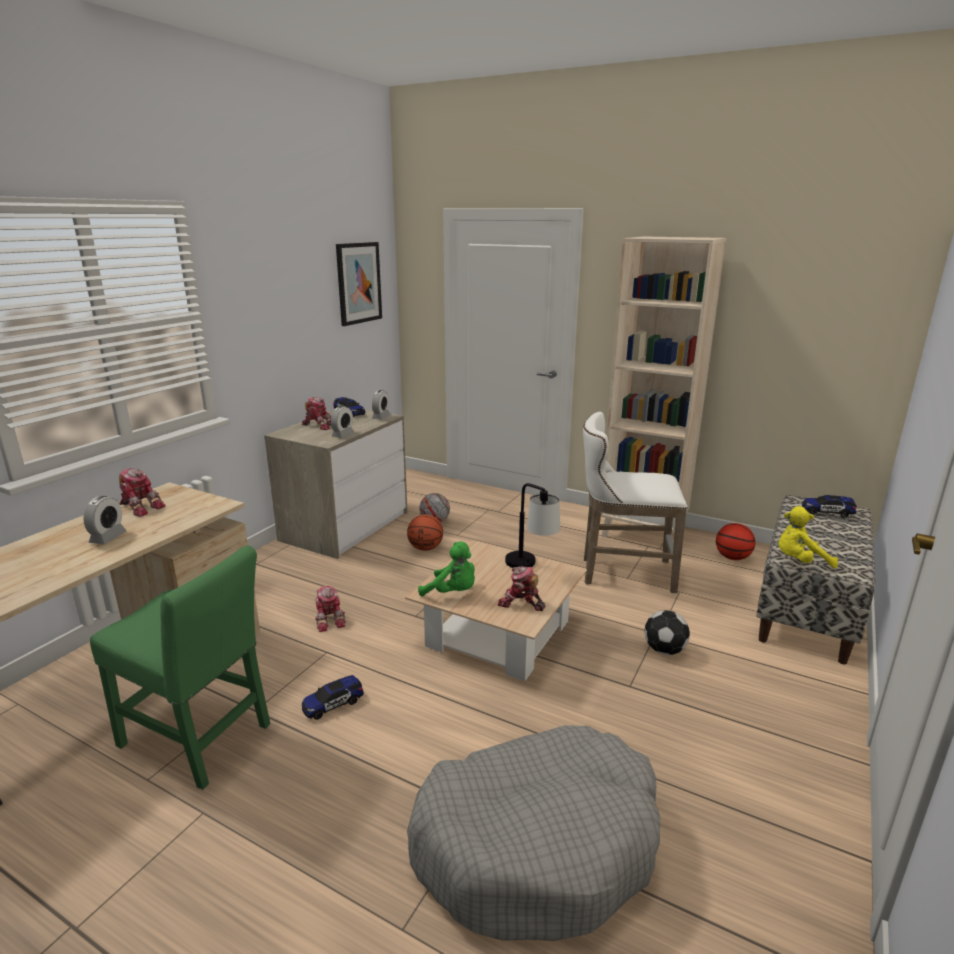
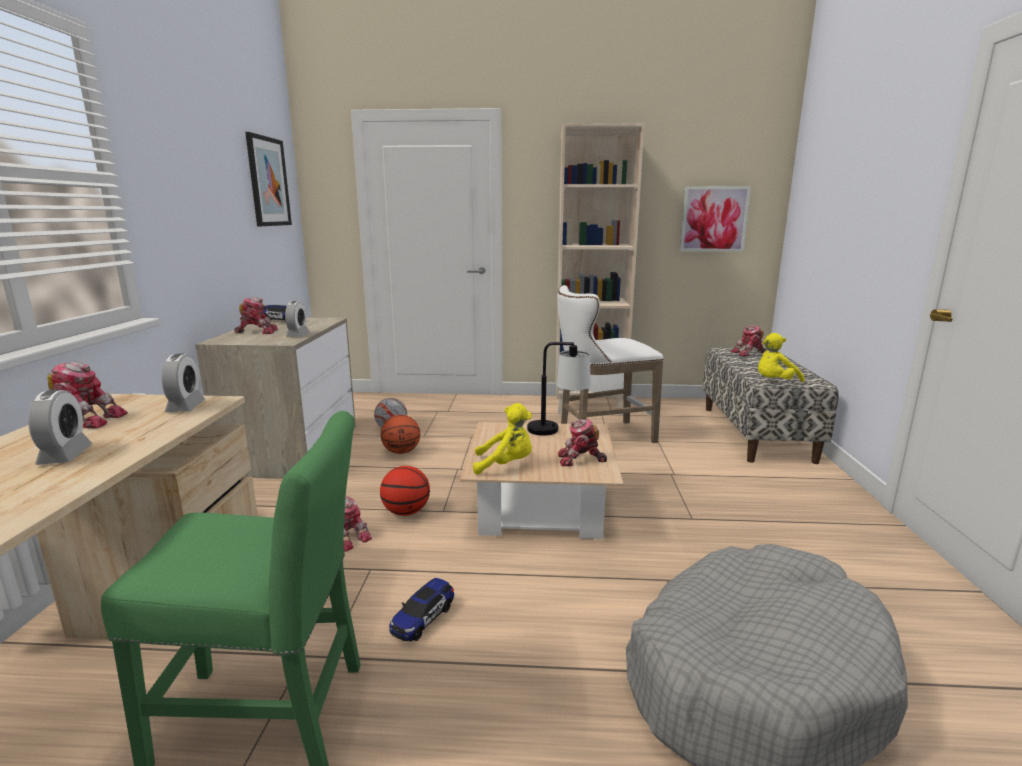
camera: 25 degrees left, 5 degrees down
(381, 417) = (323, 320): alarm clock -> alarm clock (185, 407)
(452, 592) = (505, 465): green plush toy -> yellow plush toy
(665, 650) = (691, 485): football -> none
(732, 558) = (672, 411): basketball -> basketball (406, 512)
(820, 343) = (714, 219): none -> picture
(827, 512) = (749, 353): toy car -> toy robot

